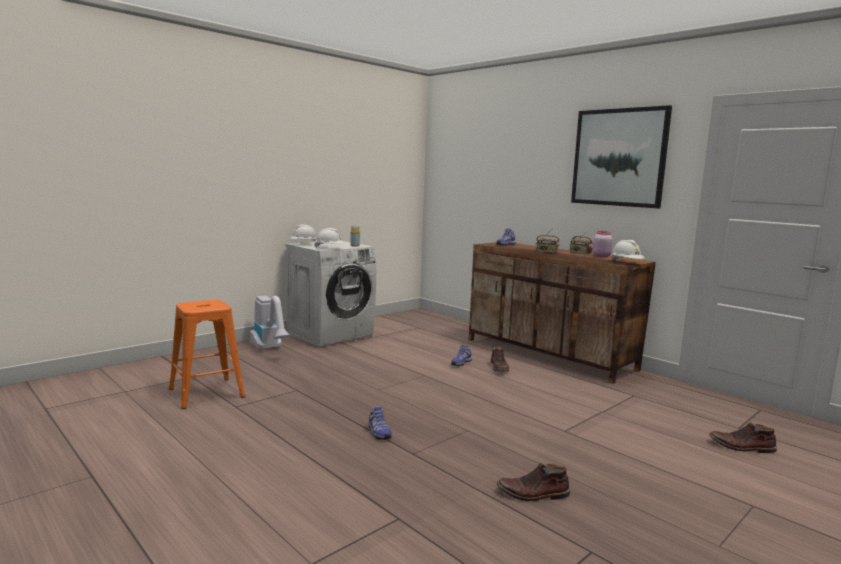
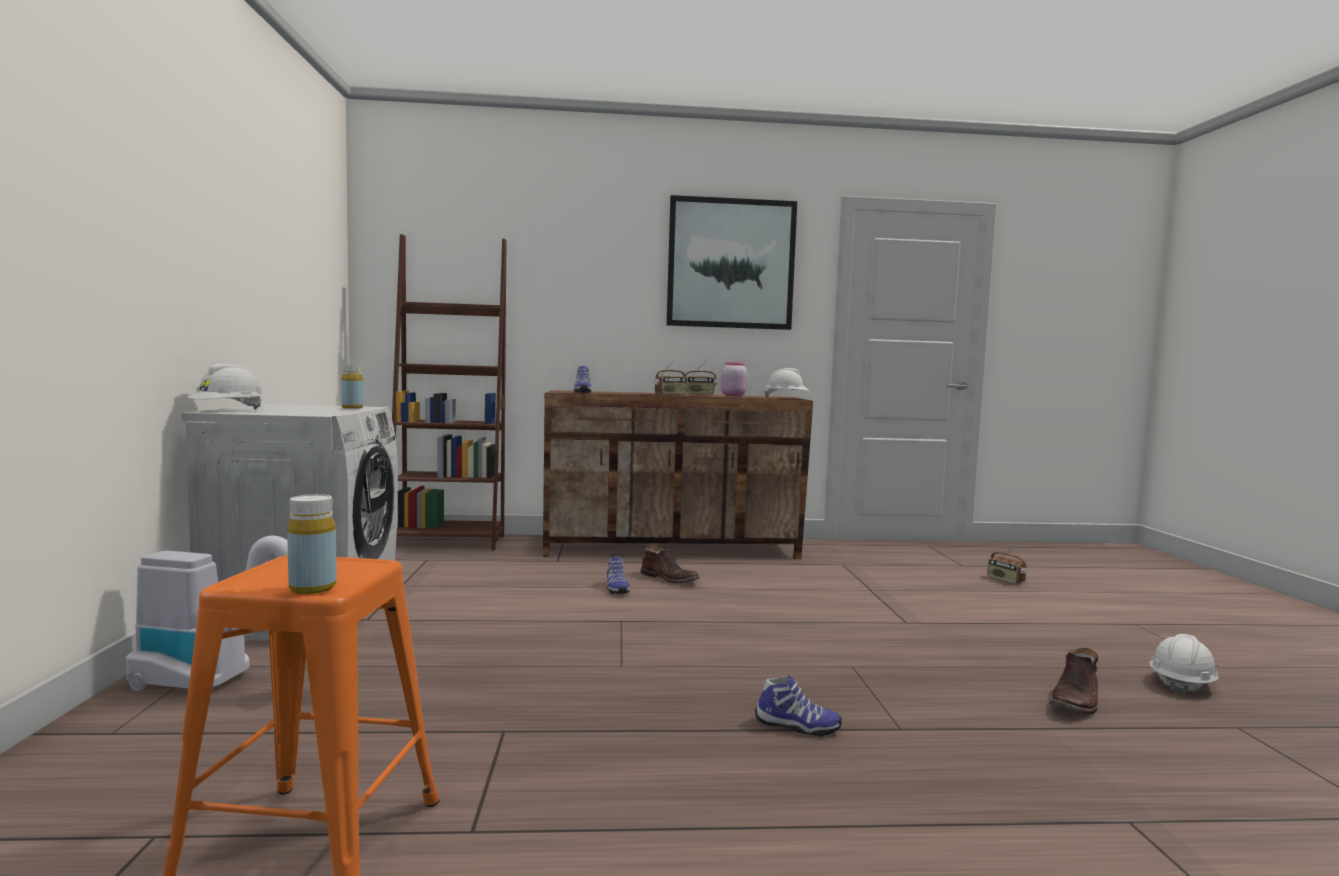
camera: 50 degrees left, 5 degrees down
(191, 308) = (312, 588): none -> yellow bottle
(329, 248) = (329, 412): white hard hat -> white hard hat (1181, 684)
(445, 322) = (448, 542): none -> brown bookcase
(741, 447) = (1005, 580): brown boot -> radio

